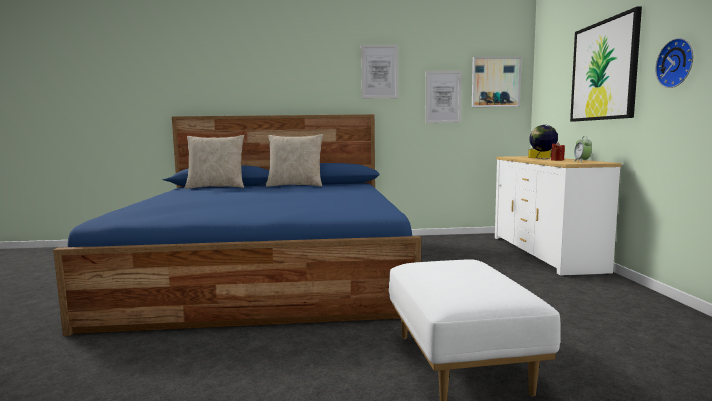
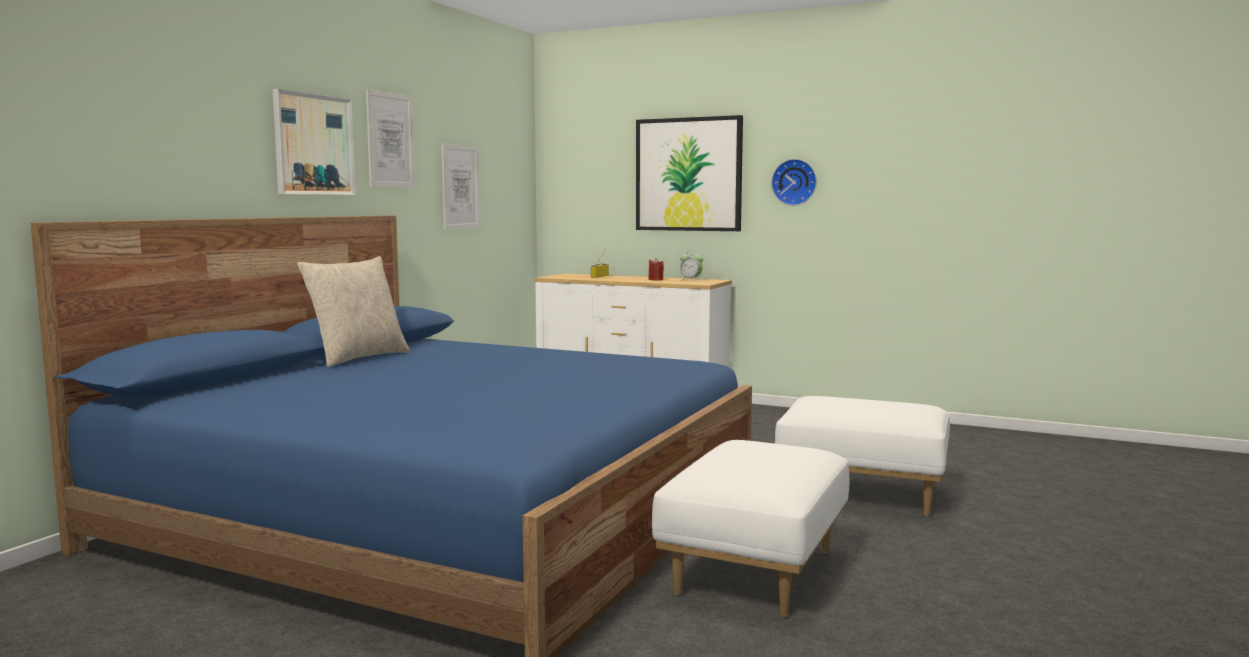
camera: 60 degrees left, 0 degrees up
(216, 187) = (234, 385): beige pillow -> none
(237, 355) = (753, 571): none -> white ottoman
(495, 82) = (507, 167): picture -> picture (313, 145)
(542, 159) = (623, 278): globe -> none

